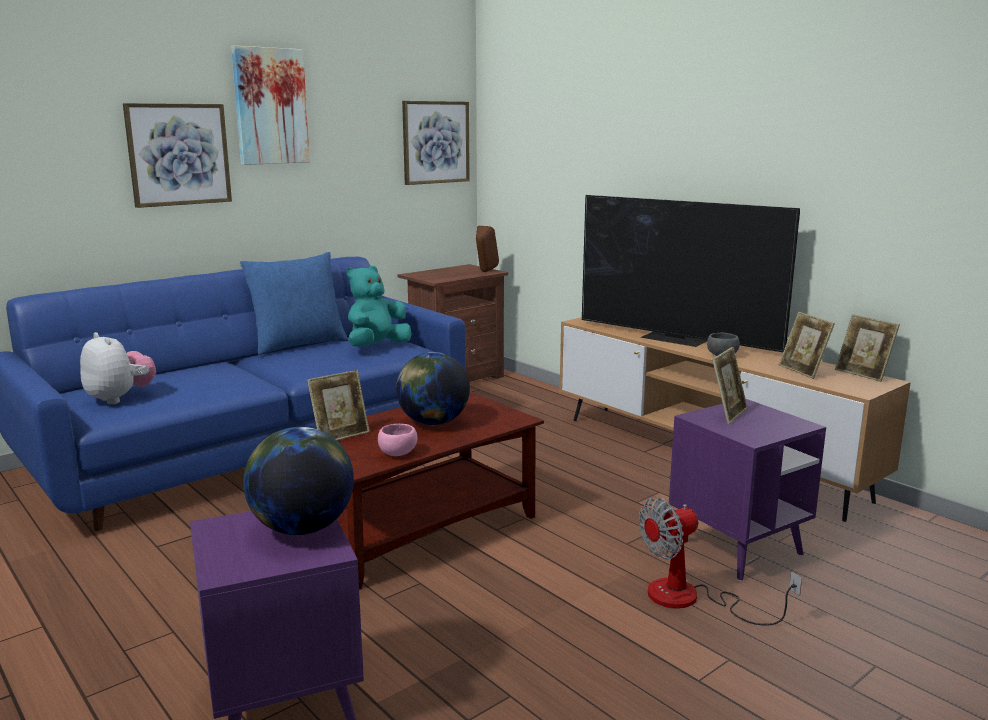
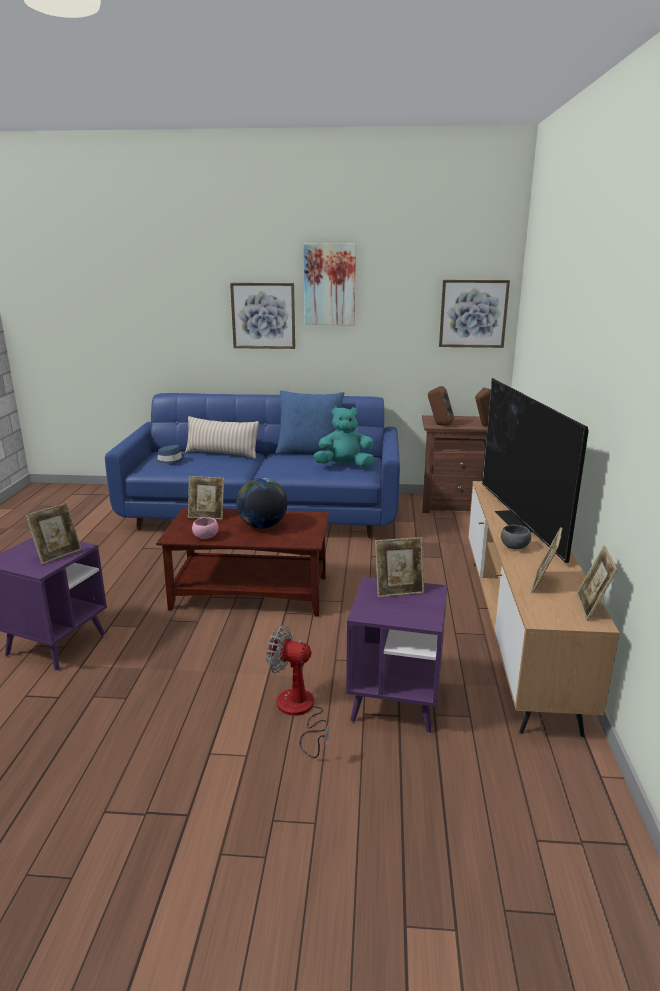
camera: 45 degrees right, 5 degrees up
(120, 398) = (170, 461): plush toy -> blue hat
(179, 372) = (222, 453): none -> beige pillow
(302, 528) = (58, 554): globe -> picture frame
(440, 278) = (439, 424): none -> brown speaker

